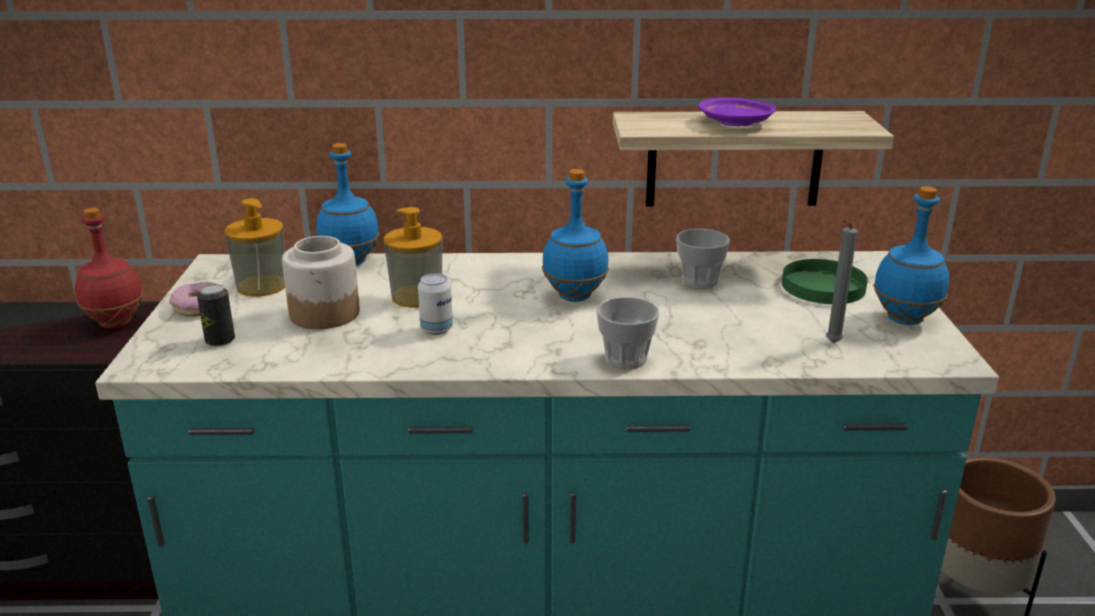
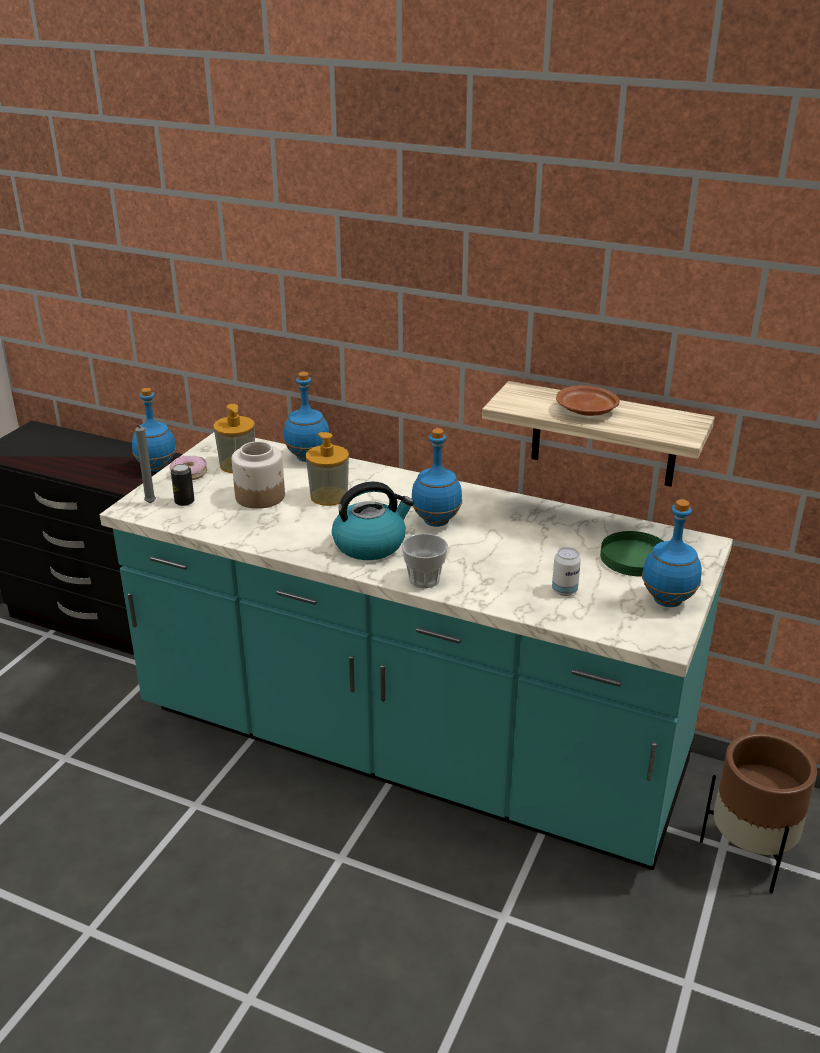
camera: 25 degrees right, 5 degrees up
(116, 323) = (157, 468): red bottle -> blue bottle
(436, 329) = (320, 526): can -> can (564, 590)
(520, 336) = (370, 544): none -> kettle
(699, 281) = (541, 530): cup -> none
(736, 123) = (586, 411): purple plate -> brown plate
(831, 343) = (585, 605): grey candle -> grey candle (148, 503)

